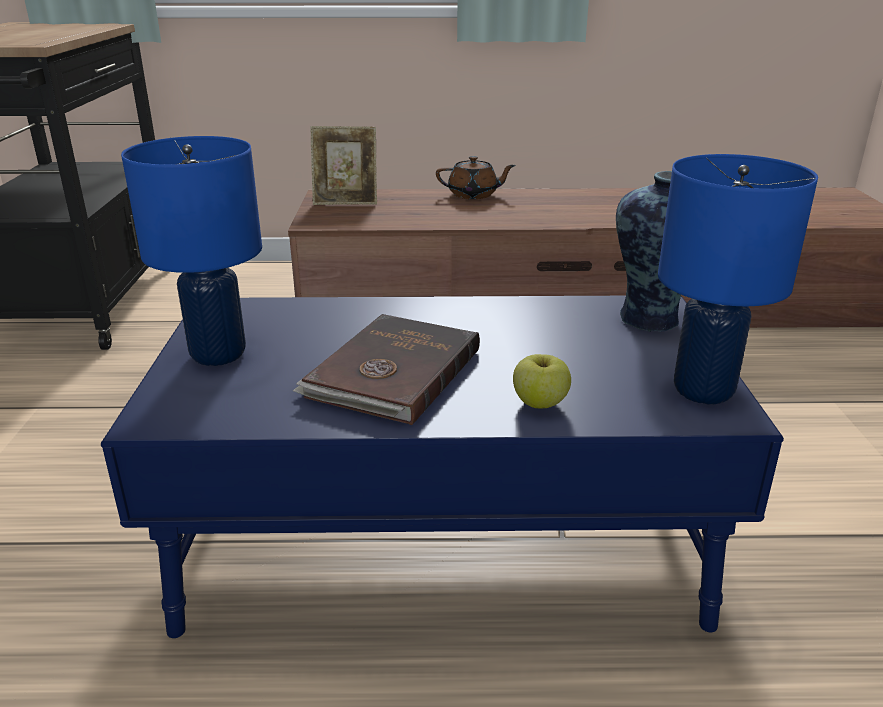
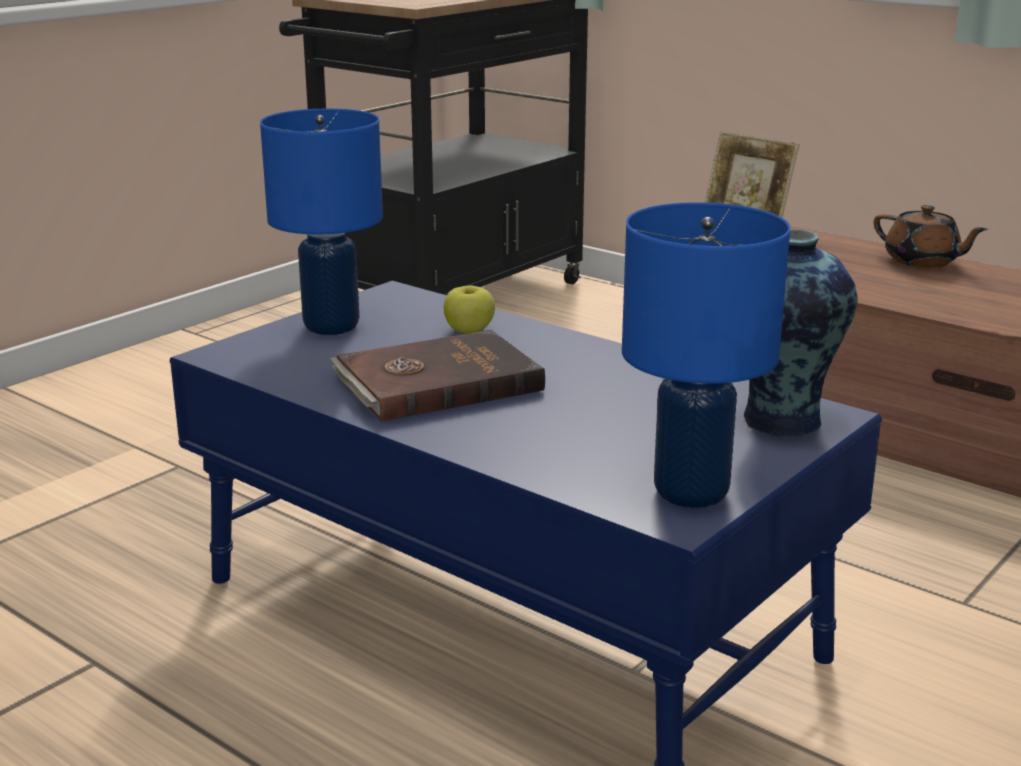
camera: 40 degrees right, 5 degrees down
(540, 403) = (514, 445): apple -> apple (469, 331)

